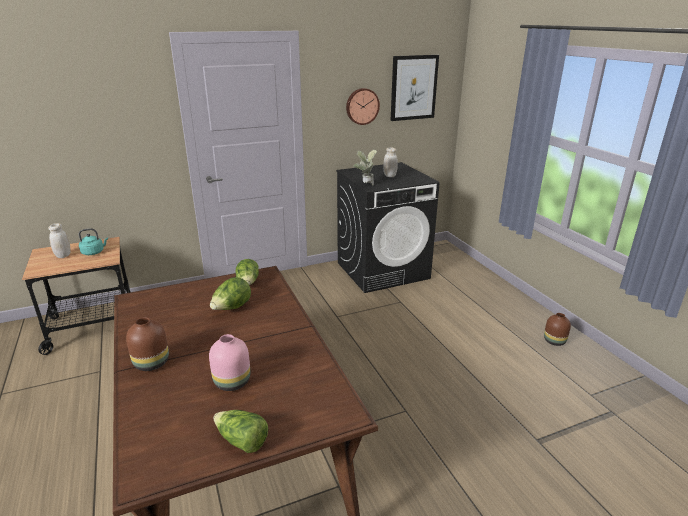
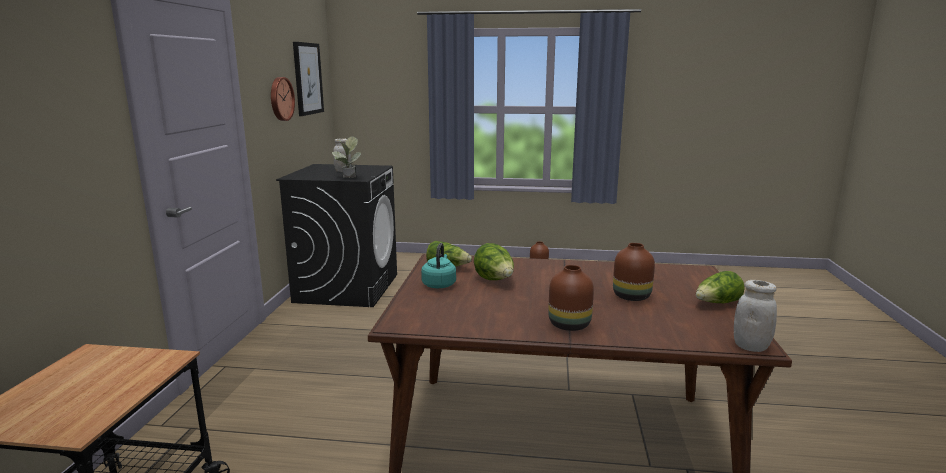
camera: 60 degrees left, 10 degrees down
(63, 255) = (58, 398): white jar -> white jar (750, 347)
(94, 252) = (110, 368): turquoise kettle -> turquoise kettle (439, 284)
(231, 382) = (631, 297): pink vase -> brown vase

